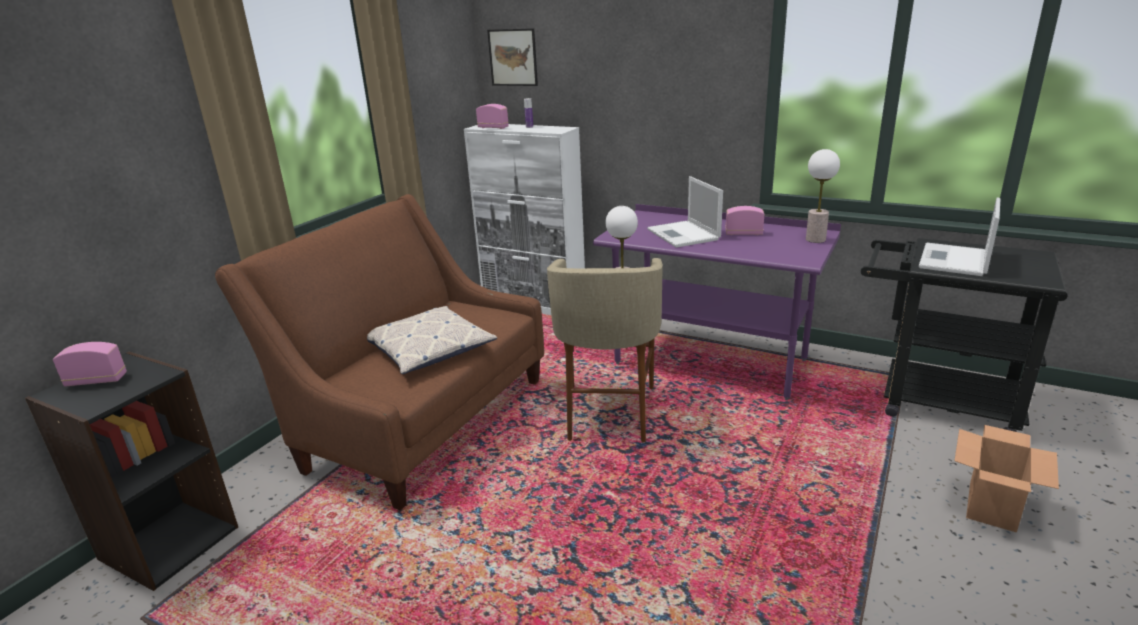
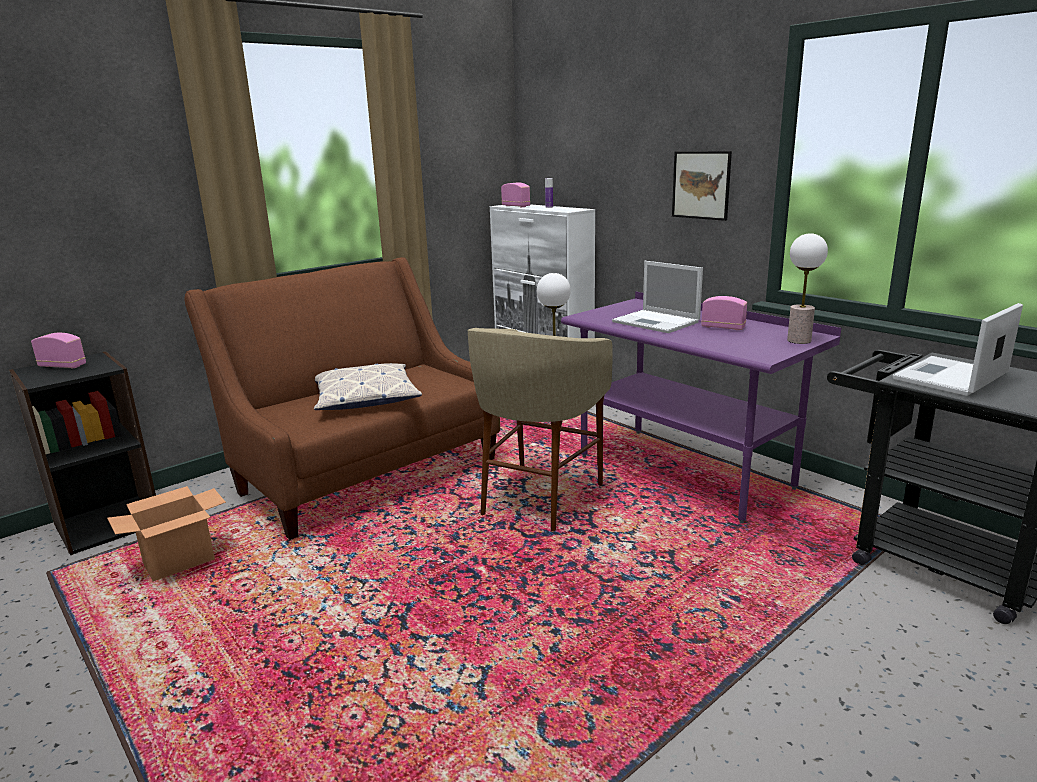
camera: 20 degrees right, 5 degrees down
(513, 57) = (544, 138): picture -> picture (701, 185)
(684, 235) = (657, 322): laptop -> laptop turned 45 degrees counterclockwise
(991, 506) = (917, 687): cardboard box -> cardboard box (180, 562)

